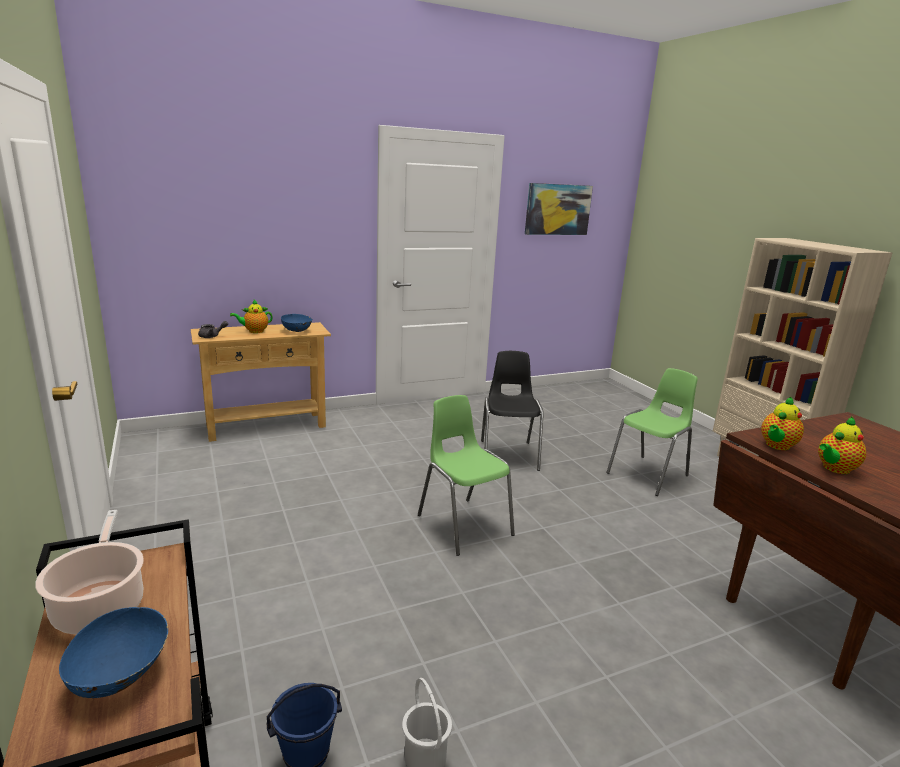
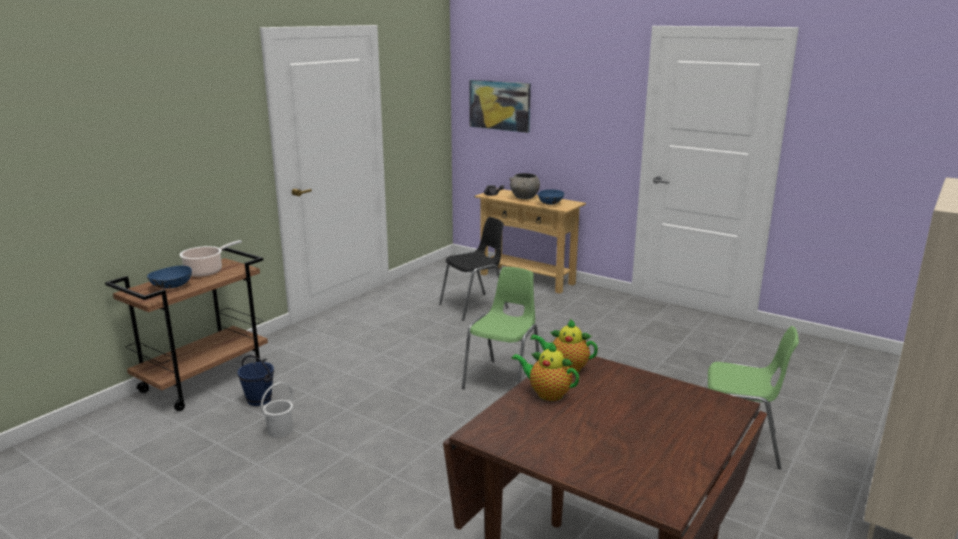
camera: 60 degrees right, 0 degrees up
(254, 331) = (524, 198): teapot -> grey bowl
(508, 455) = (644, 367): black chair -> black chair (474, 306)
(557, 209) = (879, 117): picture -> picture (500, 105)

